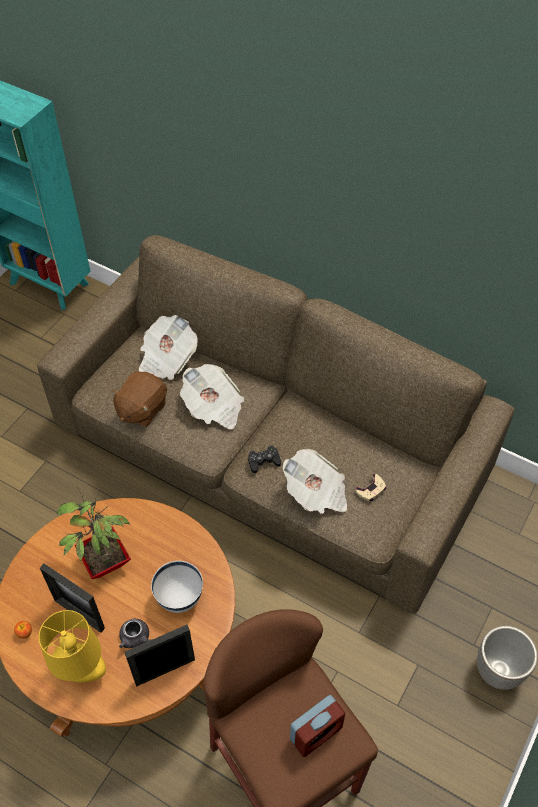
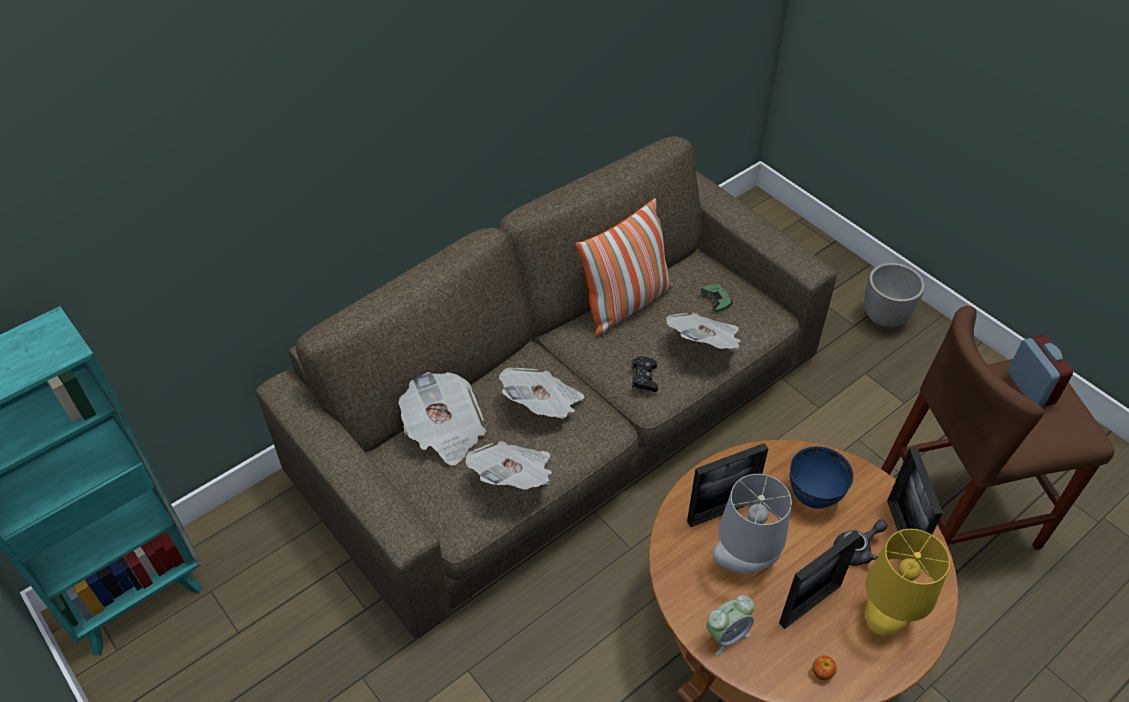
camera: 70 degrees left, 5 degrees down
(40, 565) = (726, 635): none -> alarm clock
(103, 563) = (744, 563): potted plant -> grey table lamp
(141, 409) = (514, 477): brown plush toy -> newspaper
(144, 538) = (721, 511): none -> picture frame
(179, 599) = (814, 496): white bowl -> blue bowl
(341, 431) = (626, 304): none -> pillow
(371, 489) = (716, 299): beige game controller -> green game controller

